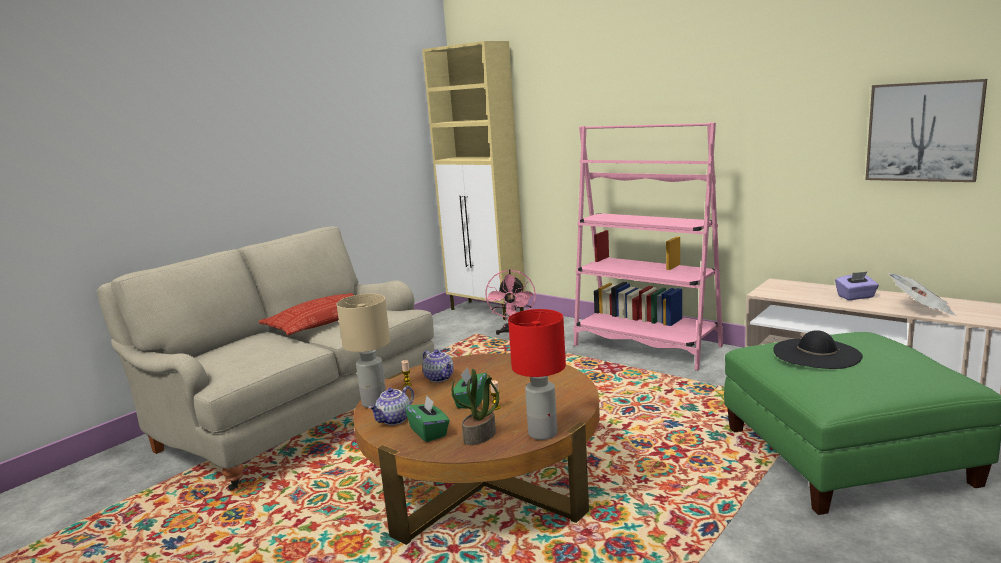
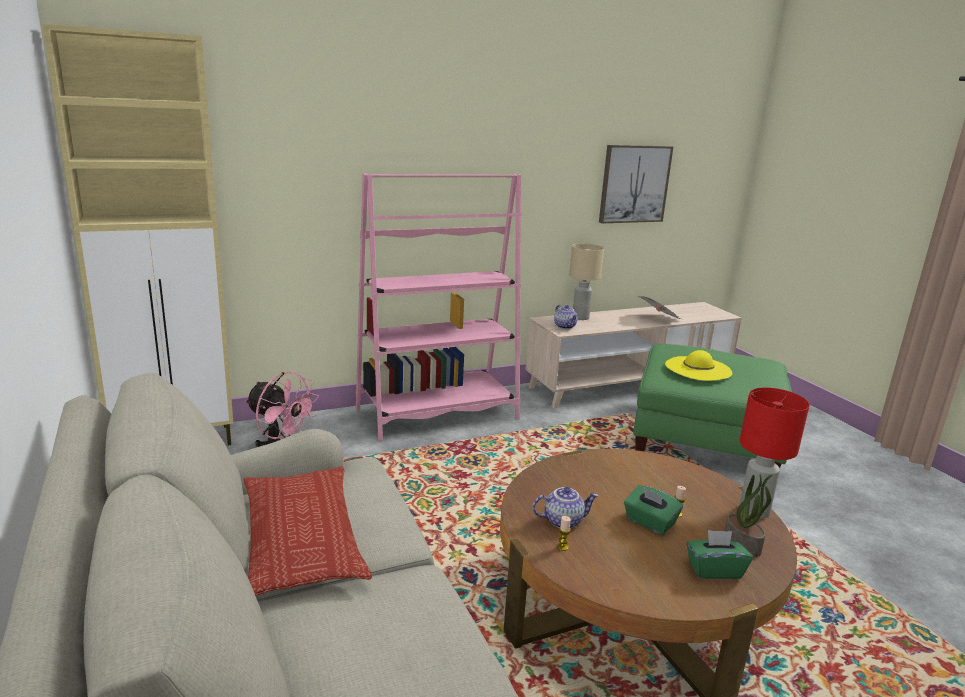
camera: 65 degrees left, 5 degrees up
(375, 402) = (599, 584): beige table lamp -> beige table lamp (580, 317)
(394, 420) = (665, 584): teapot -> teapot (565, 326)
(816, 353) = (698, 368): black hat -> yellow hat
(856, 297) = (612, 319): purple tissue box -> none

